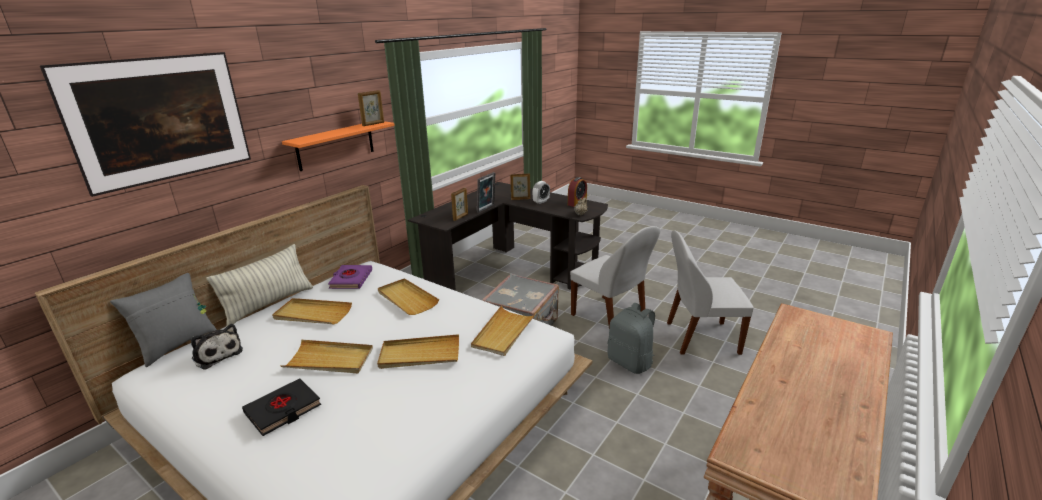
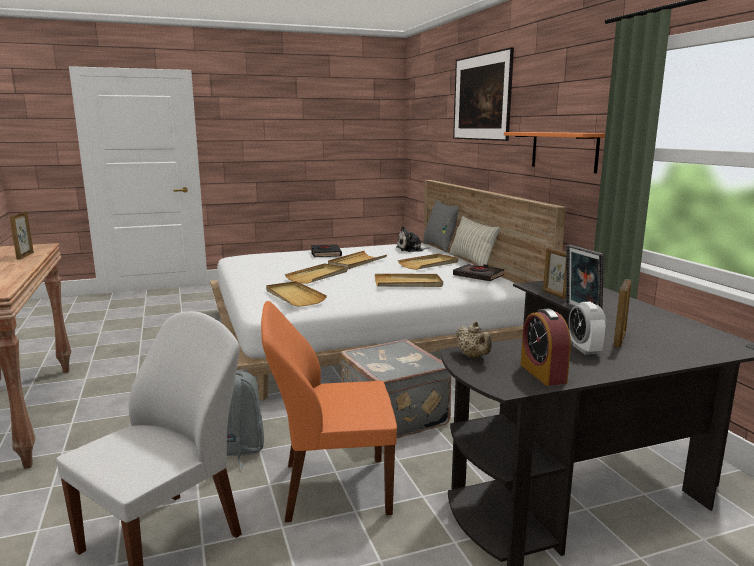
camera: 125 degrees right, 10 degrees down
(351, 280) = (478, 276): purple book -> black book
(373, 124) = (580, 132): picture frame -> picture frame (25, 256)
(609, 317) = (332, 488): white chair -> orange chair

